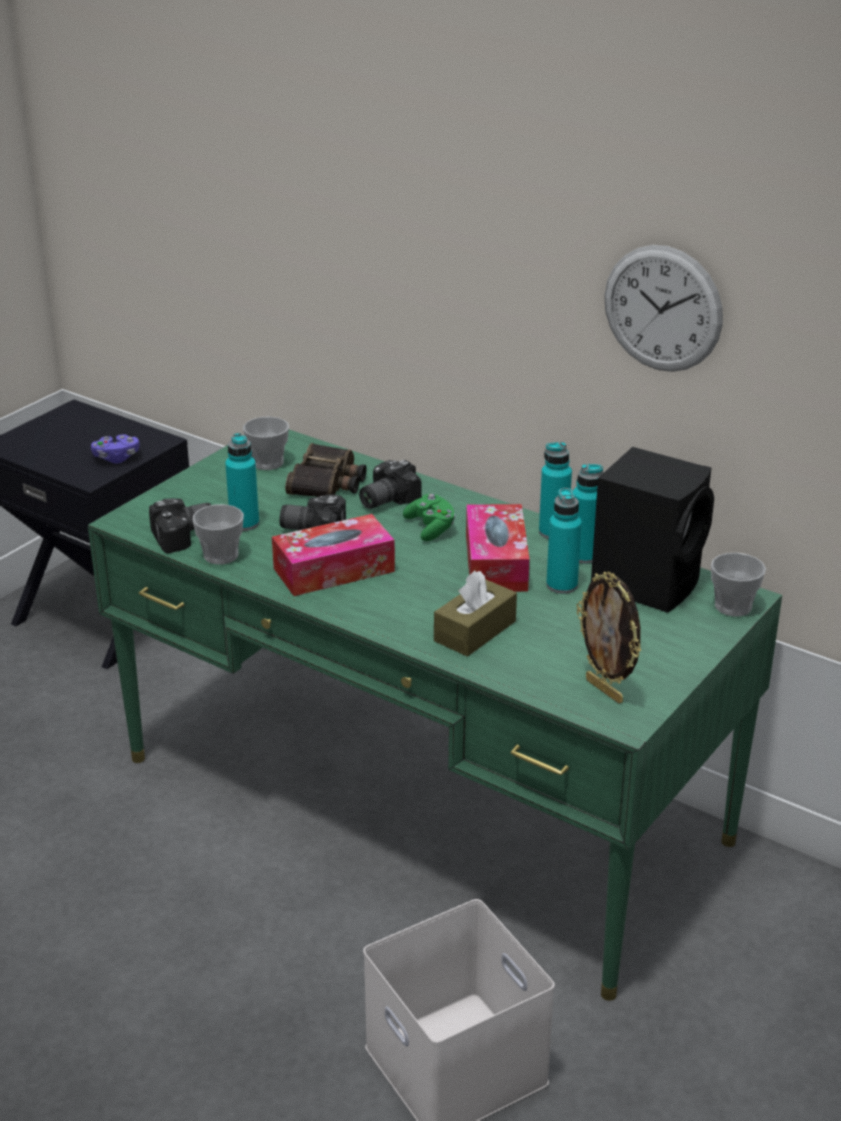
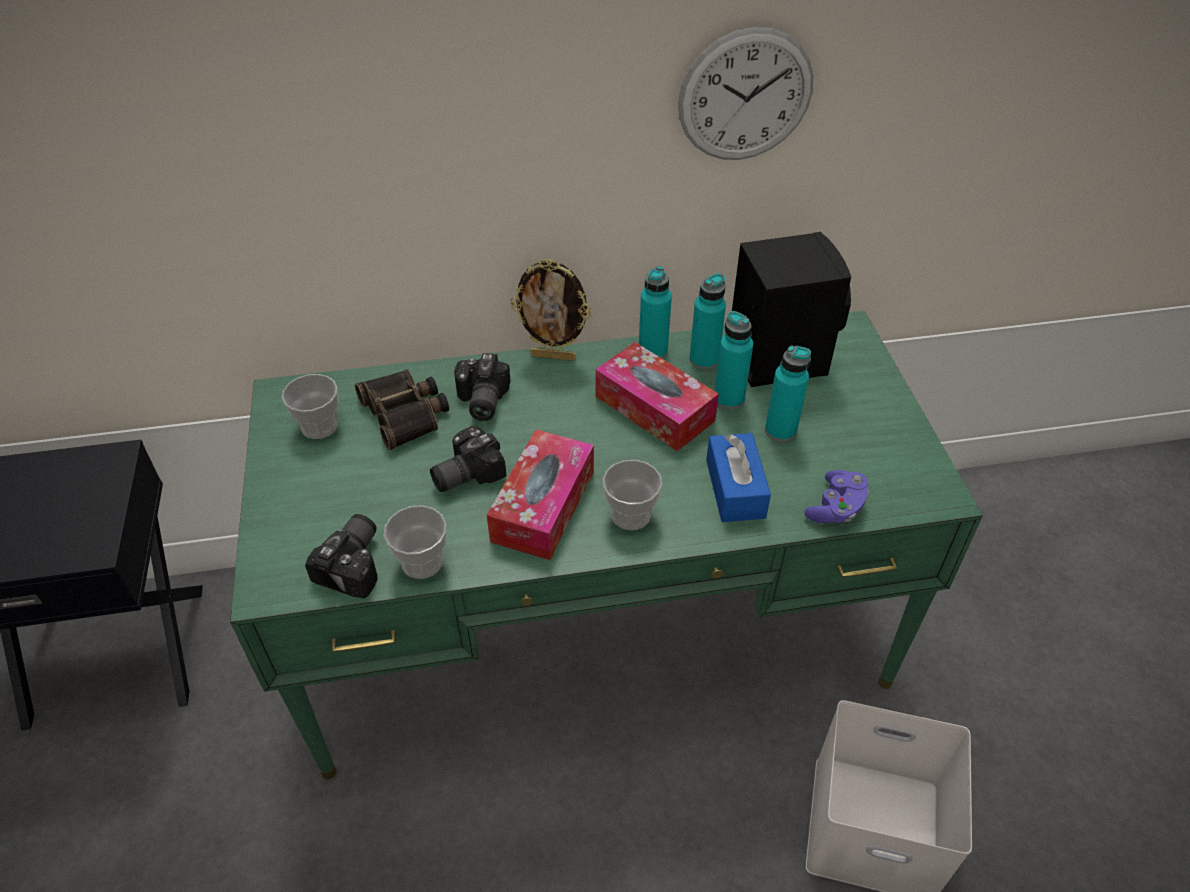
camera: 45 degrees left, 15 degrees up
(116, 458) = (91, 507): purple game controller -> purple game controller (836, 508)
(244, 524) = (393, 510): turquoise bottle -> turquoise bottle (780, 430)
(431, 528) = (558, 407): green game controller -> none
(475, 631) = (735, 488): brown tissue box -> blue tissue box
(605, 690) = (892, 477): picture frame -> picture frame (553, 356)
(733, 606) = (854, 341): cup -> cup (630, 515)

